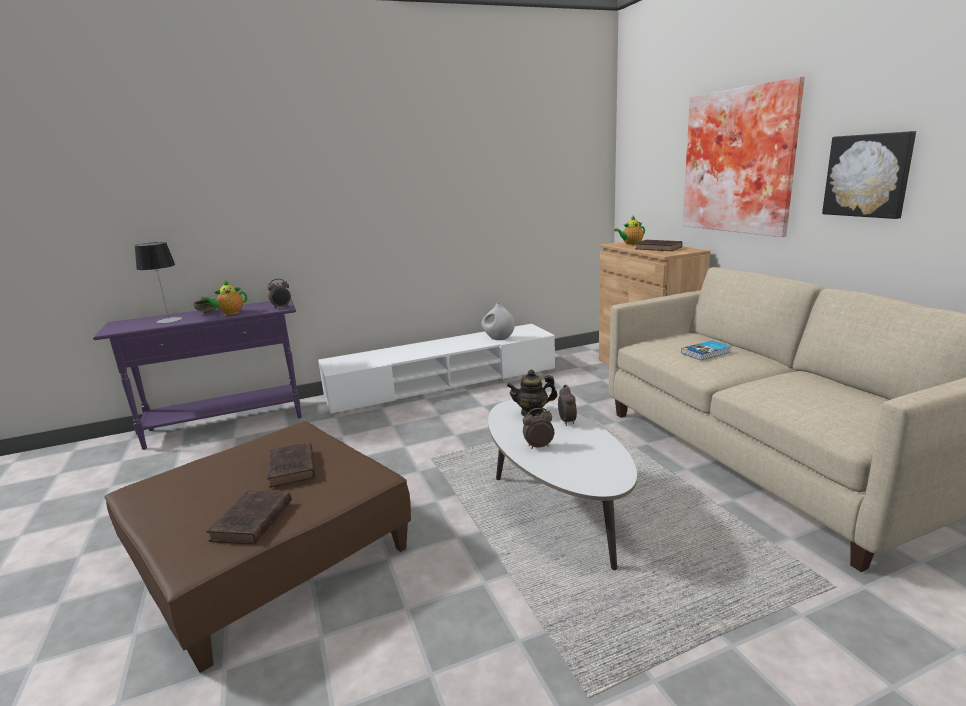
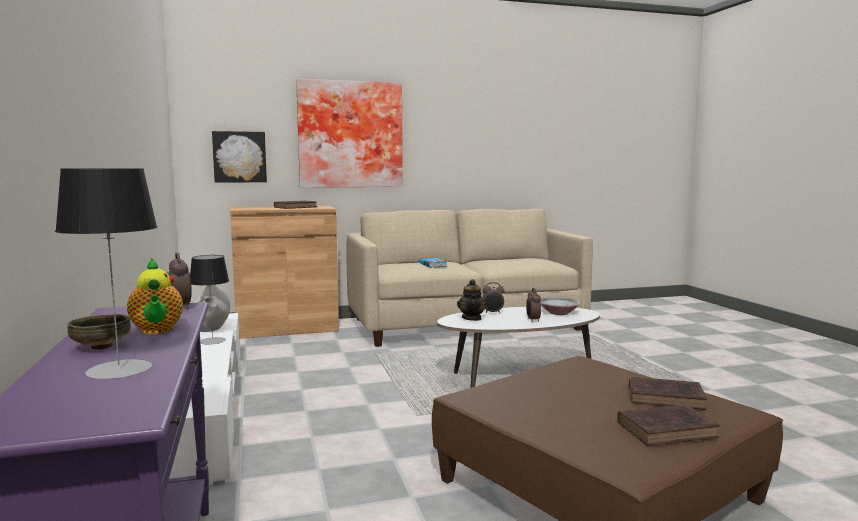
camera: 85 degrees left, 10 degrees down
(292, 469) = (569, 389): brown book -> brown book (668, 430)
(469, 345) = (212, 341): none -> table lamp
(589, 462) = (558, 313): none -> bowl
(630, 244) = (257, 208): teapot -> none
(868, 175) = (447, 146): picture -> picture (239, 157)

